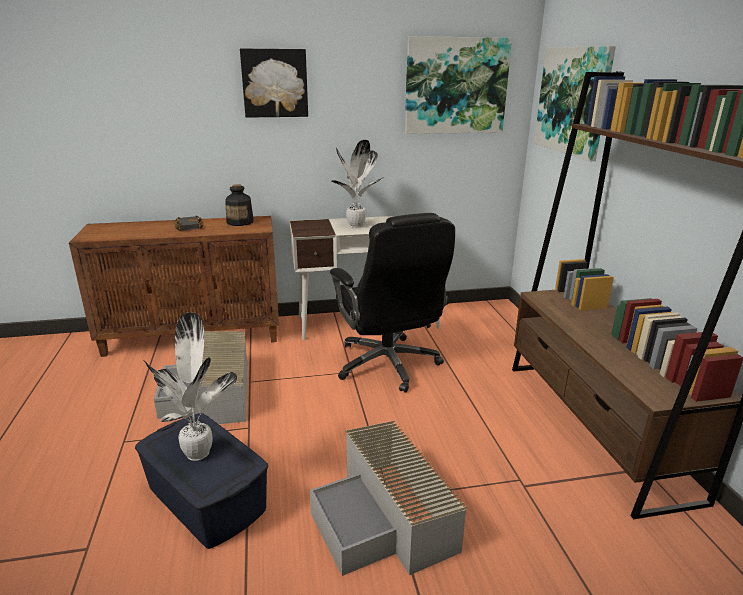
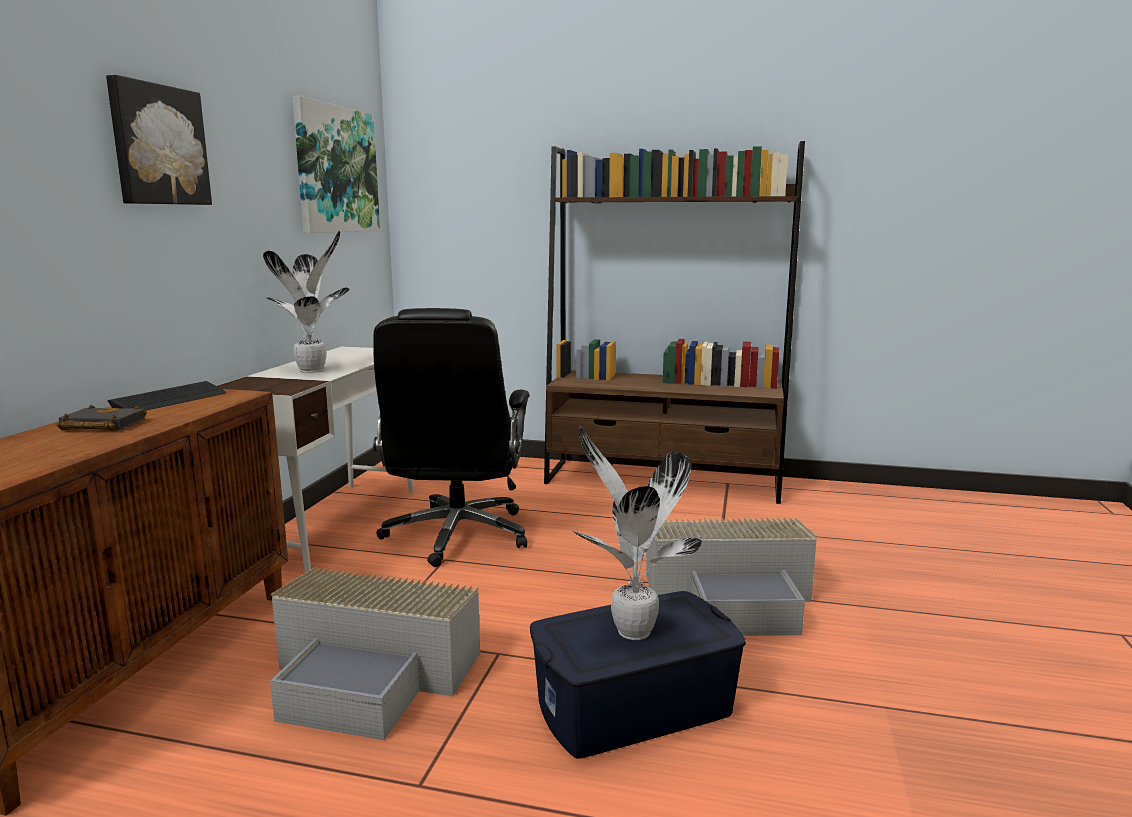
camera: 65 degrees left, 10 degrees down
(240, 222) = (170, 400): bottle -> keyboard
(388, 364) = (457, 535): black office chair -> black office chair turned 90 degrees clockwise
(573, 101) = (477, 185): picture -> none

